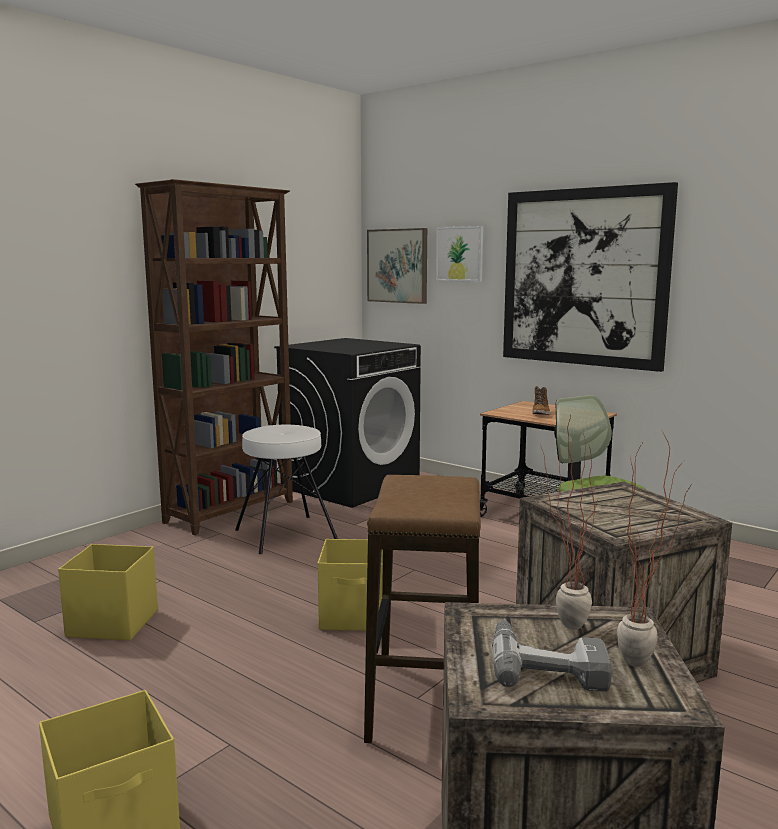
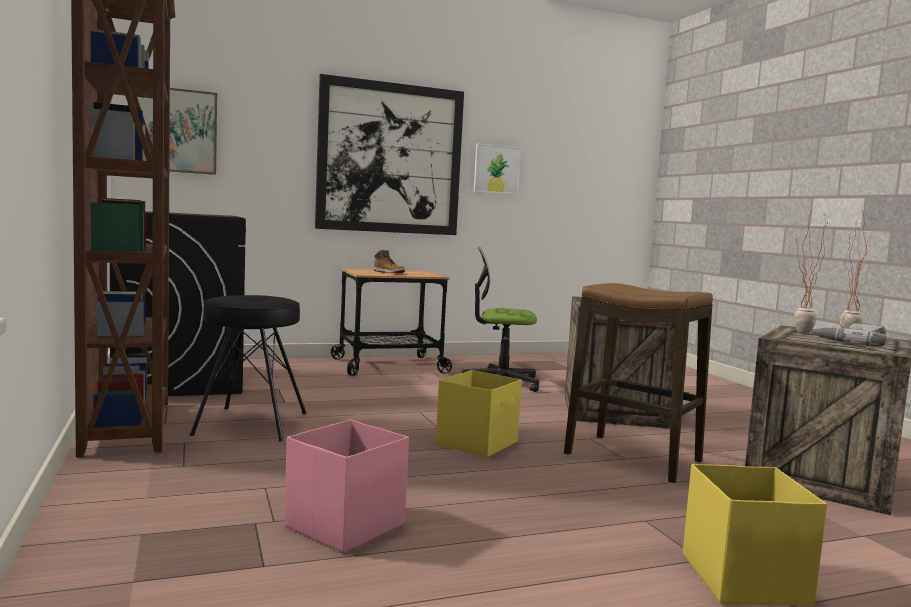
camera: 60 degrees left, 5 degrees down
(112, 623) = (343, 526): yellow storage box -> pink storage box
(285, 534) = (250, 423): white stool -> black stool
(460, 254) = (260, 125): picture -> picture (496, 169)

